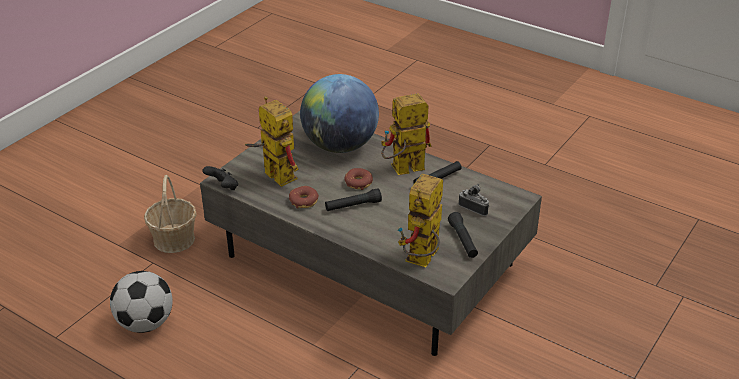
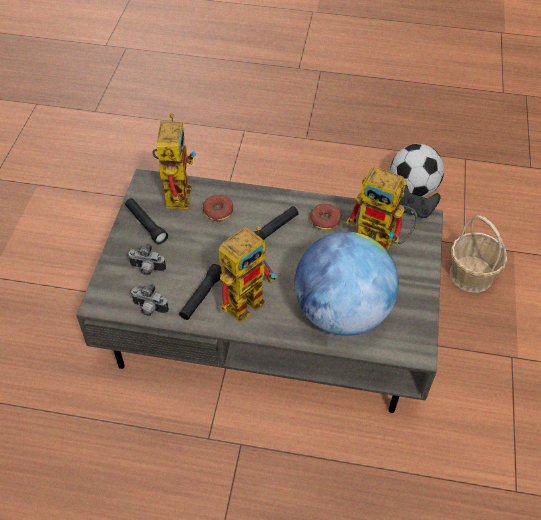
camera: 155 degrees right, 15 degrees up
(358, 183) = (286, 263): donut -> donut (218, 211)
(482, 183) = (149, 309): none -> camera

